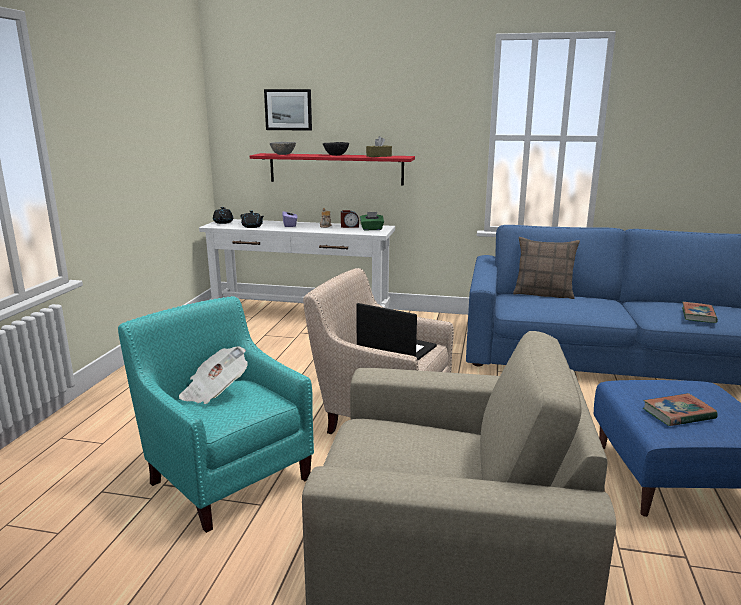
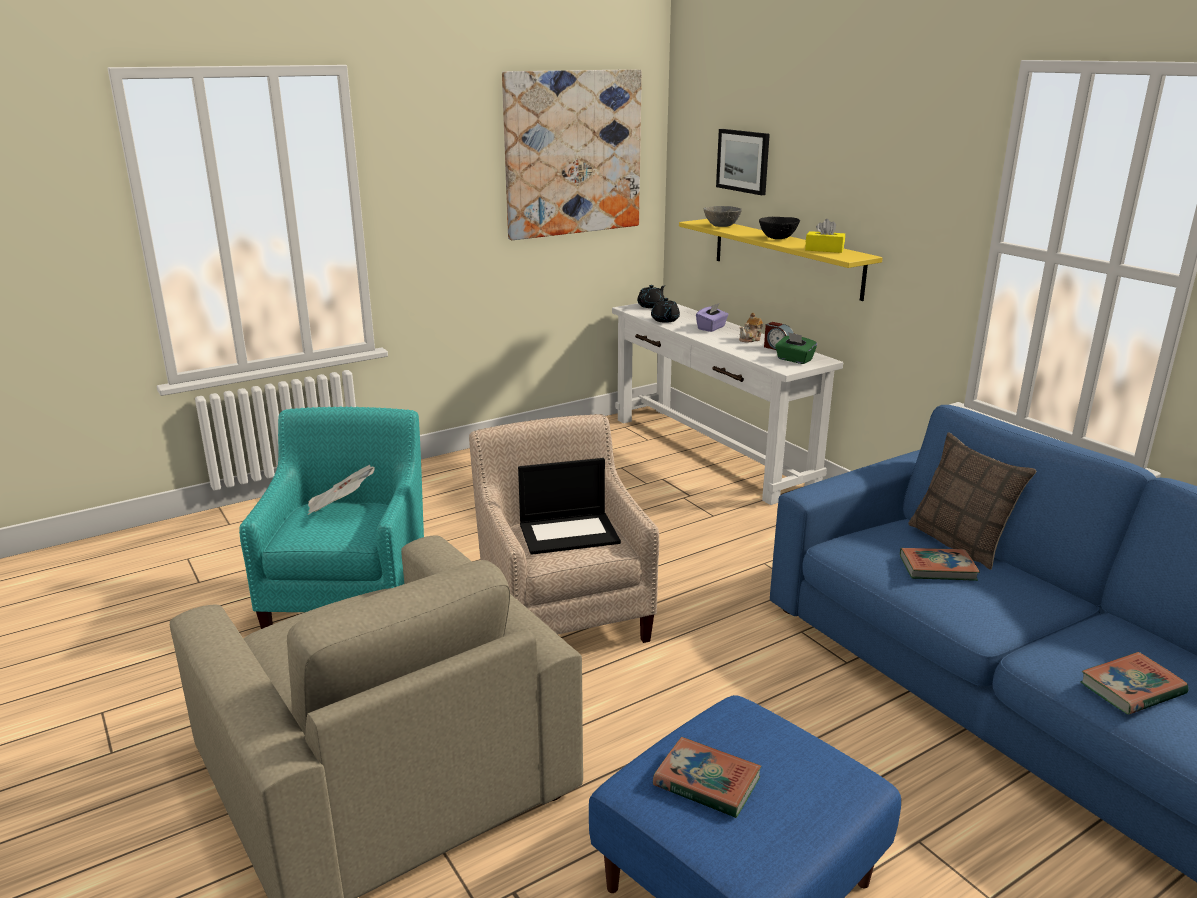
camera: 45 degrees right, 5 degrees up
(165, 108) = (573, 153): none -> picture
(335, 169) = (786, 257): red shelf -> yellow shelf
(379, 156) = (824, 249): brown tissue box -> yellow tissue box
(395, 347) = (569, 533): laptop -> laptop turned 90 degrees clockwise
(566, 302) = (937, 568): none -> book

